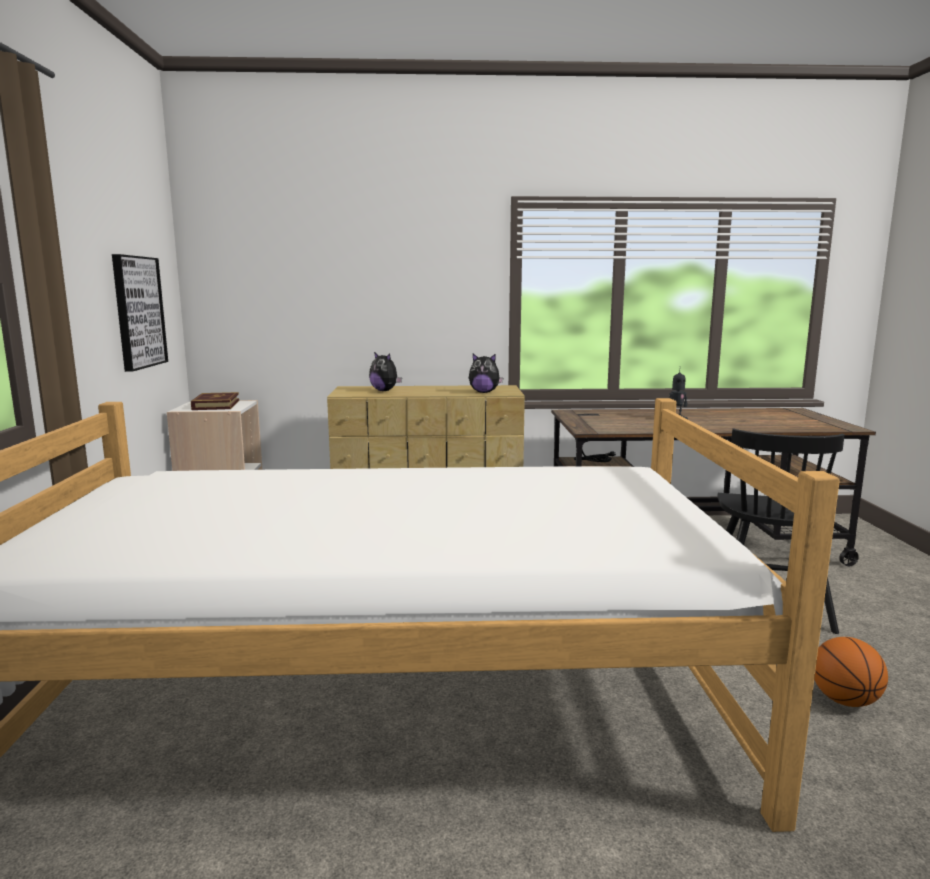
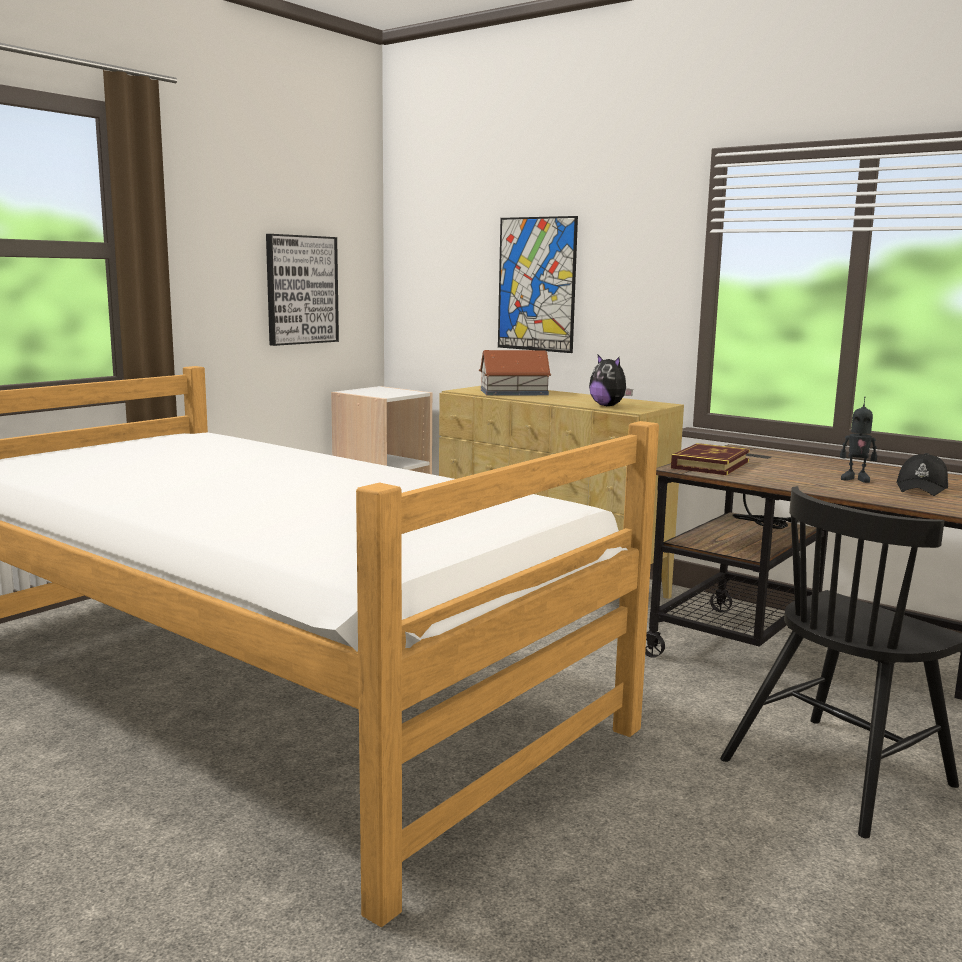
camera: 40 degrees right, 0 degrees up
(216, 405) = (384, 391): book -> book (710, 465)
(361, 299) = (536, 284): none -> picture
(385, 391) = (514, 392): plush toy -> toy house
(715, 419) = (922, 488): none -> black cap
(844, 700) = (697, 888): basketball -> none

